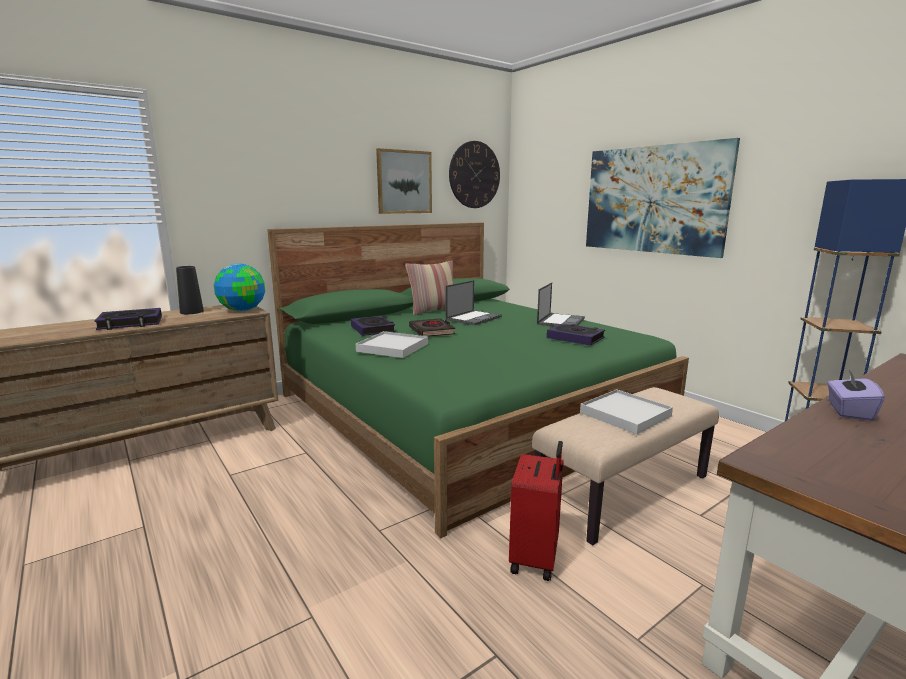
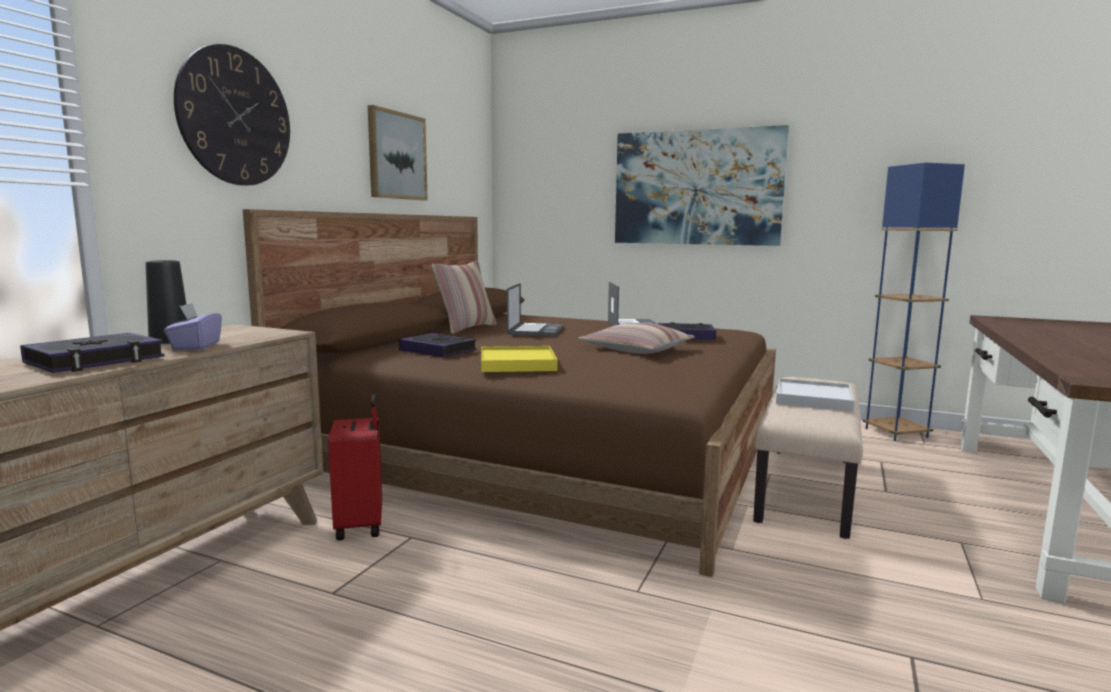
camera: 30 degrees left, 5 degrees down
(243, 310) = (259, 332): globe -> none
(392, 347) = (517, 363): white tray -> yellow tray
(432, 331) = (523, 345): black book -> none
(466, 409) = (548, 447): green bed -> brown bed
(474, 175) = (463, 155): wall clock -> wall clock (235, 117)
(504, 347) = (636, 350): none -> pillow
(536, 558) = (821, 565): red suitcase -> red suitcase (361, 525)
(848, 411) = (1045, 347): purple tissue box -> purple tissue box (195, 346)

